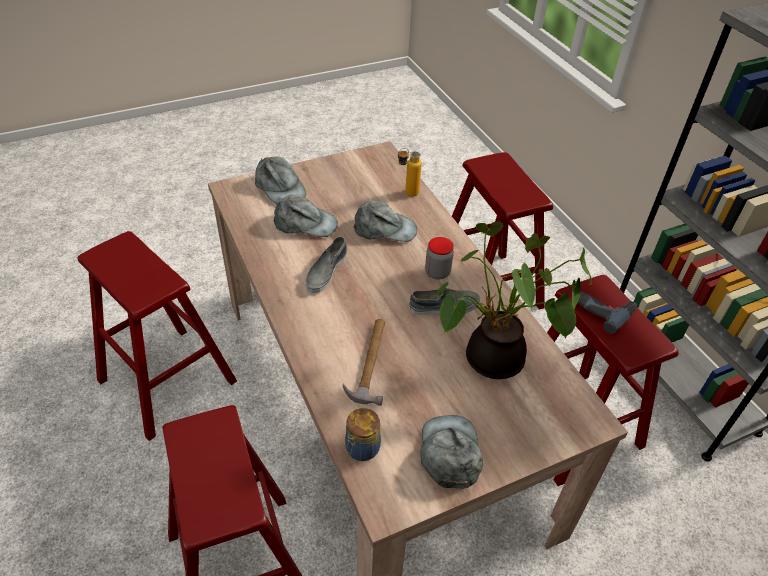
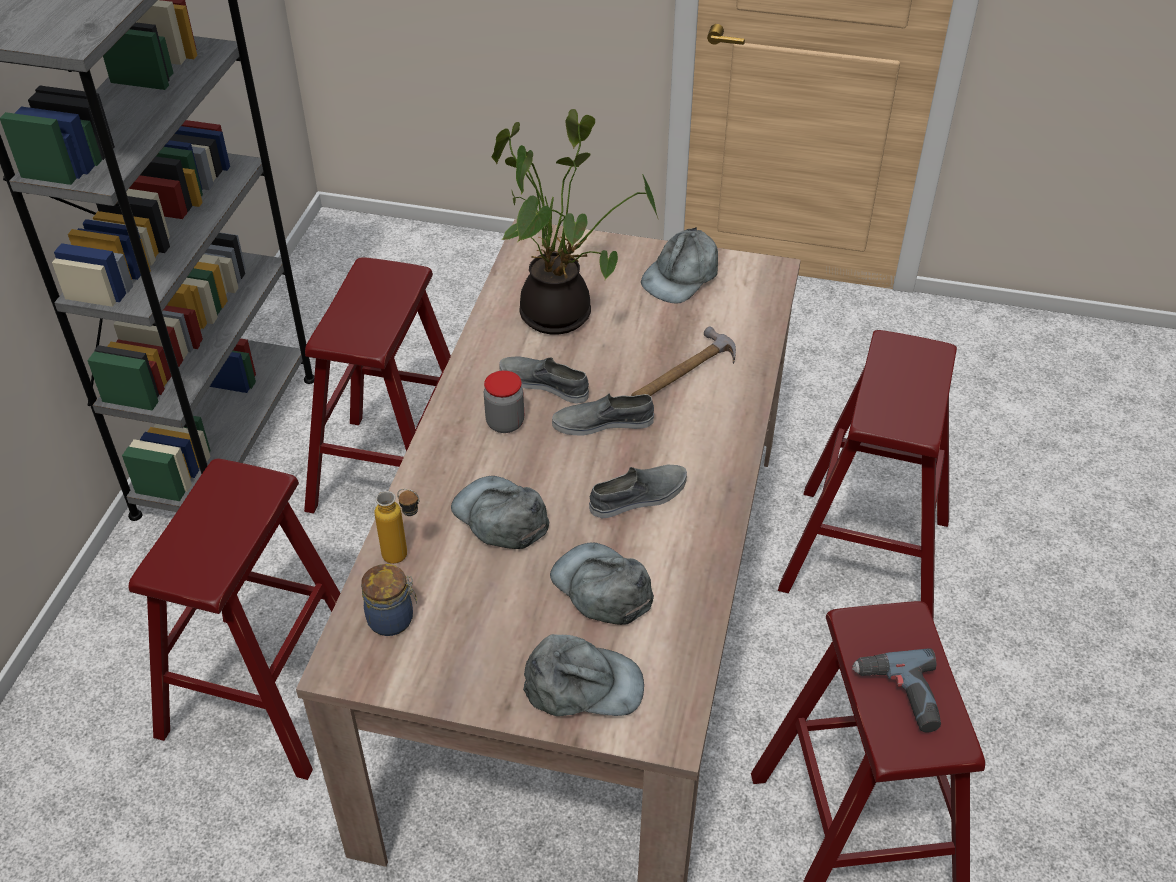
camera: 140 degrees left, 0 degrees up
(280, 187) = (583, 685): grey cap -> grey cap turned 90 degrees clockwise
(361, 449) = (758, 313): jar -> jar (393, 619)
(386, 301) = (602, 422): none -> grey shoe
(603, 310) = (369, 317): power drill -> power drill (899, 696)

